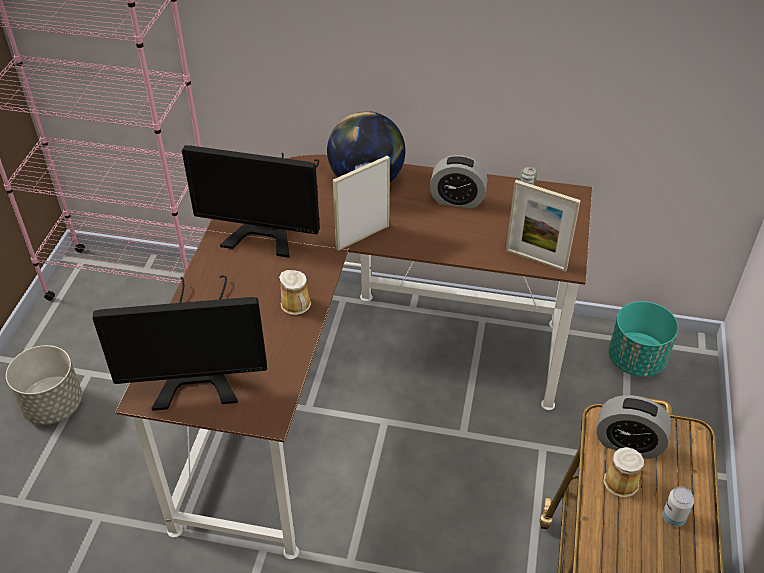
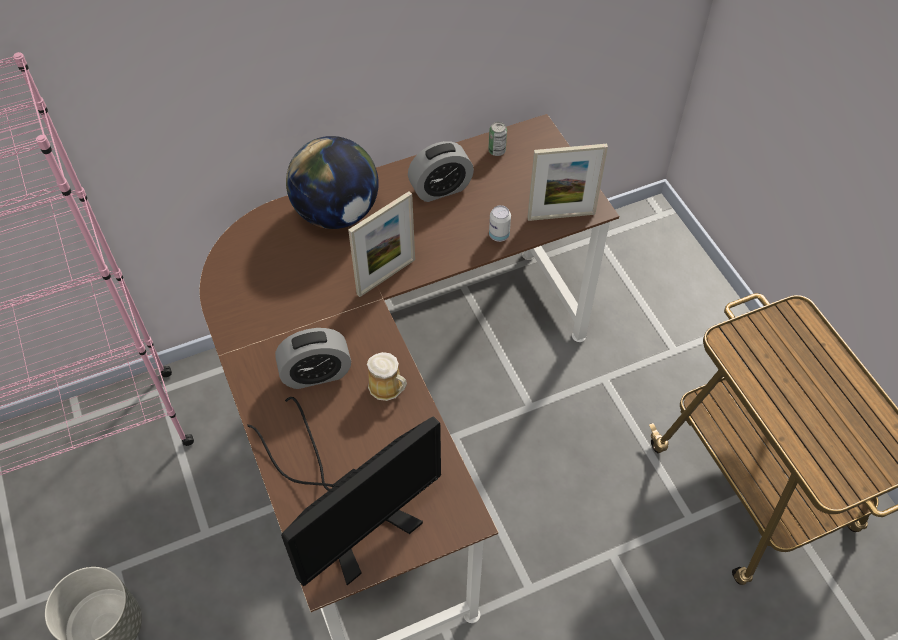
camera: 35 degrees left, 10 degrees up
(268, 223) = (278, 312): monitor -> none
(362, 237) = (386, 277): picture frame -> picture frame turned 150 degrees counterclockwise
(622, 481) = (781, 387): mug -> none
(628, 443) = (759, 350): alarm clock -> alarm clock (316, 374)
(636, 360) = (618, 252): turquoise planter -> none
(673, 517) = (840, 395): can -> can (499, 235)

